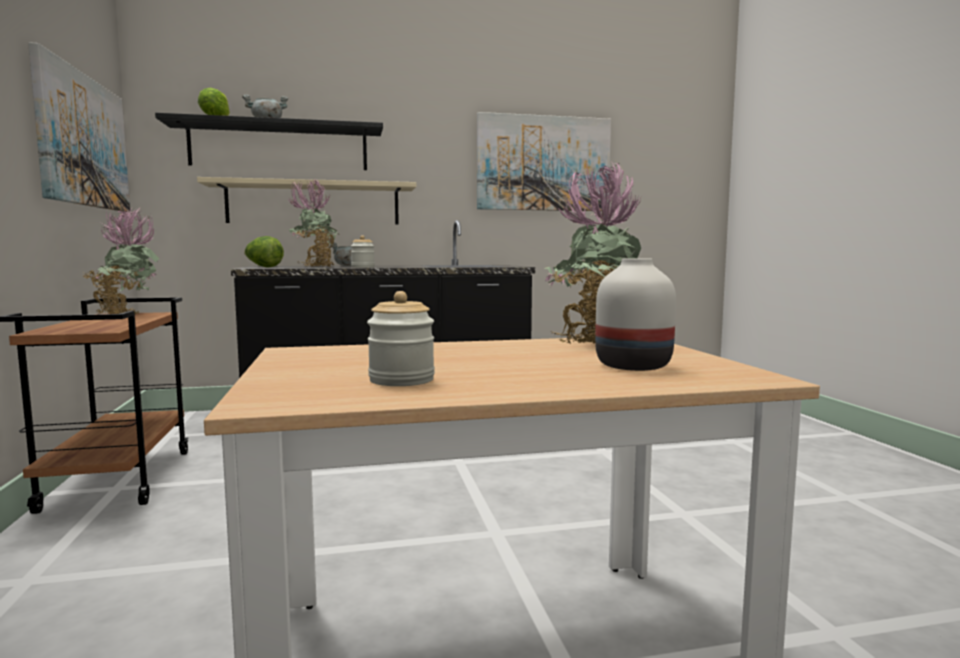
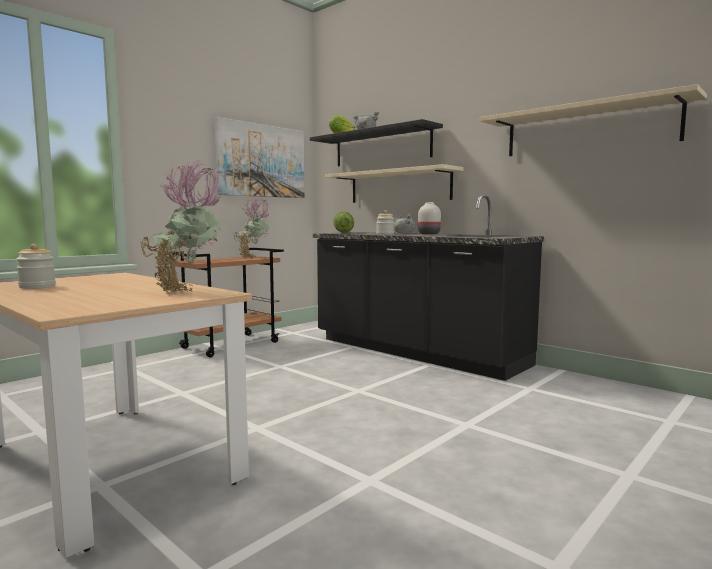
camera: 55 degrees right, 0 degrees up
(314, 267) = (364, 233): potted plant -> none
(543, 163) = (588, 129): picture -> beige shelf
(635, 365) = (97, 299): white vase -> white vase (429, 234)

